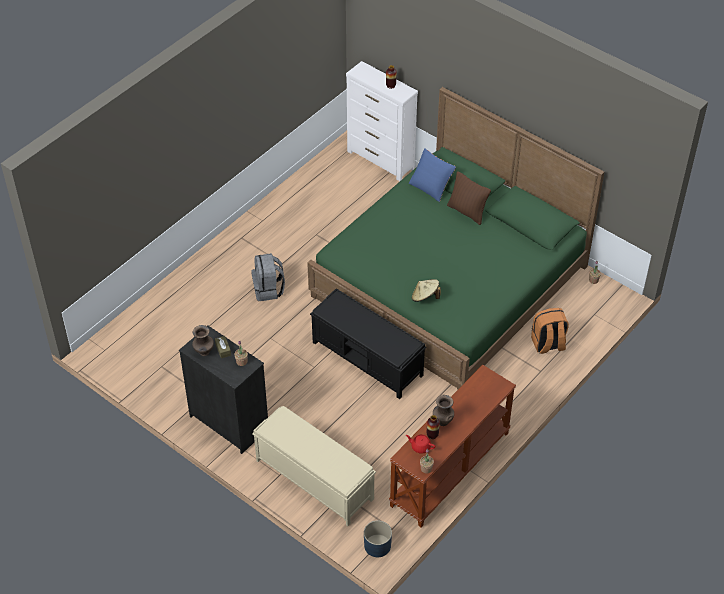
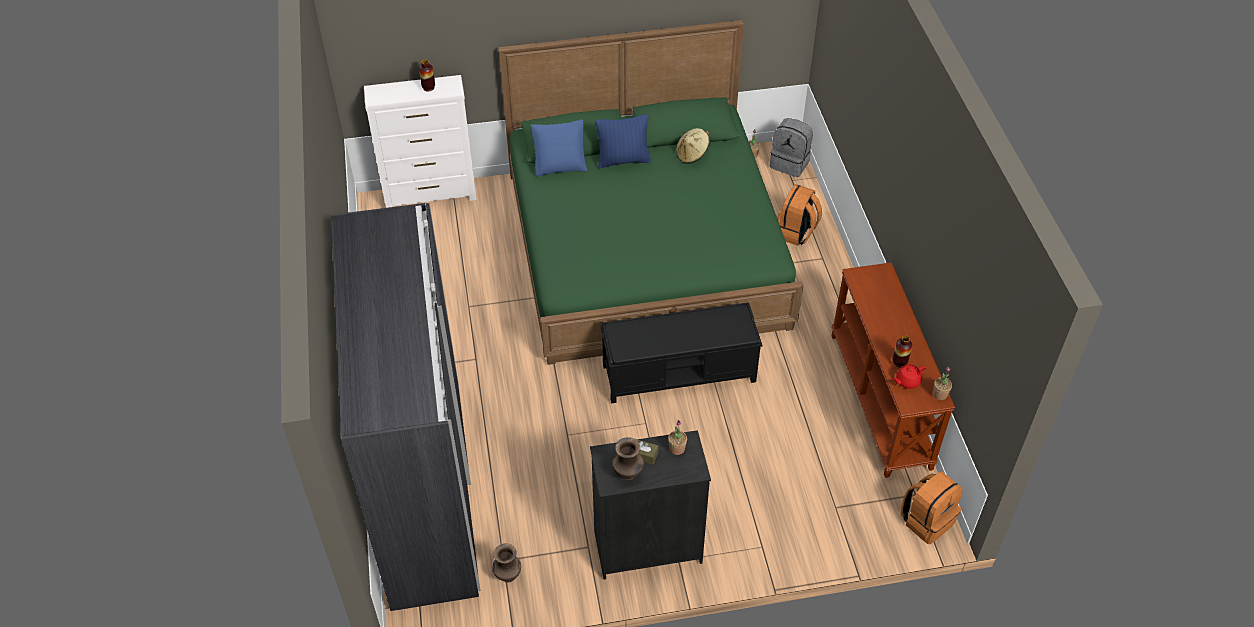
camera: 50 degrees left, 0 degrees up
(173, 305) = (425, 491): none -> grey wardrobe
(268, 290) = (499, 393): grey backpack -> grey backpack (790, 163)
(313, 479) = (795, 520): beige bench -> none
(377, 545) = (927, 520): blue planter -> orange backpack
(425, 297) = (700, 259): beige hat -> beige hat (692, 155)
(442, 421) = (888, 343): brown vase -> brown vase (507, 576)
(467, 212) = (623, 160): brown pillow -> blue pillow

